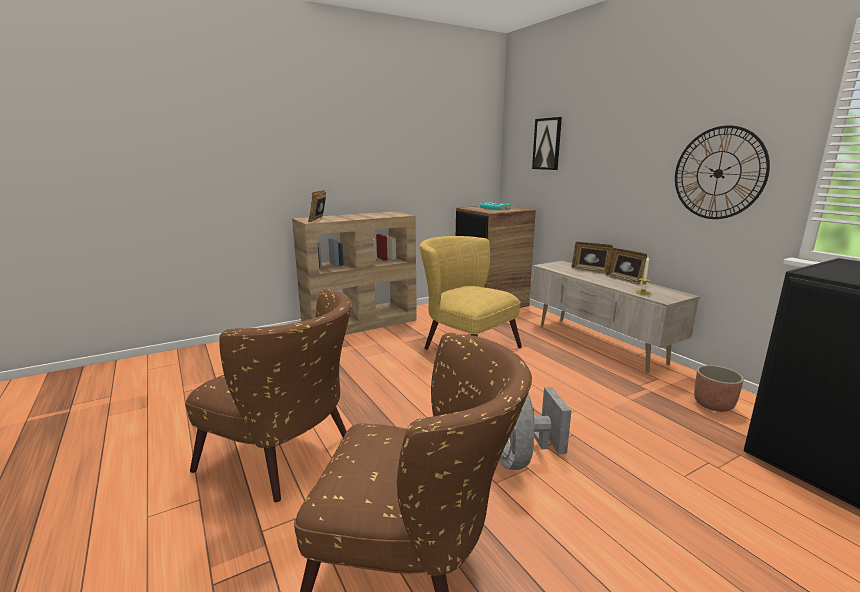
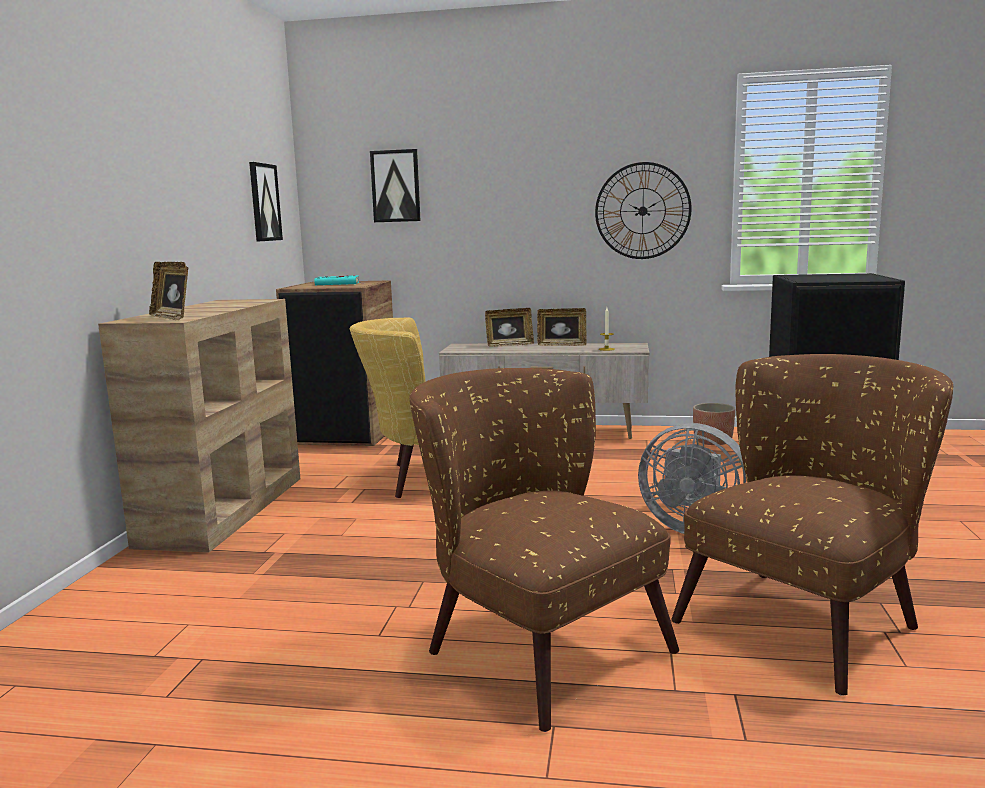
camera: 50 degrees left, 5 degrees down
(287, 457) = (533, 643): brown armchair -> brown armchair turned 105 degrees counterclockwise
(458, 154) = (264, 202): none -> picture

